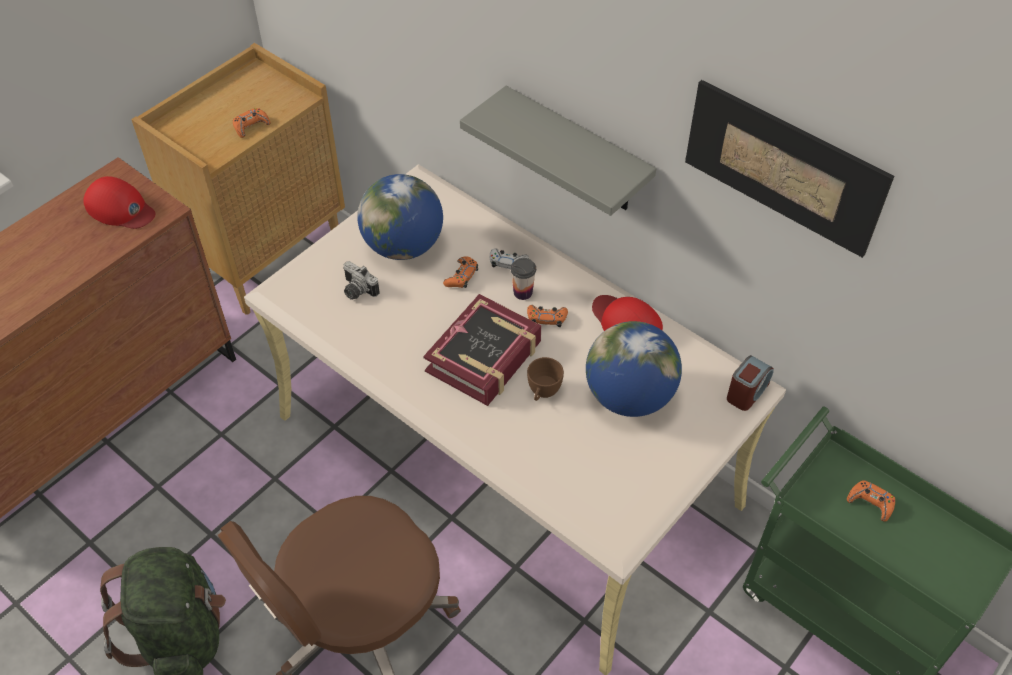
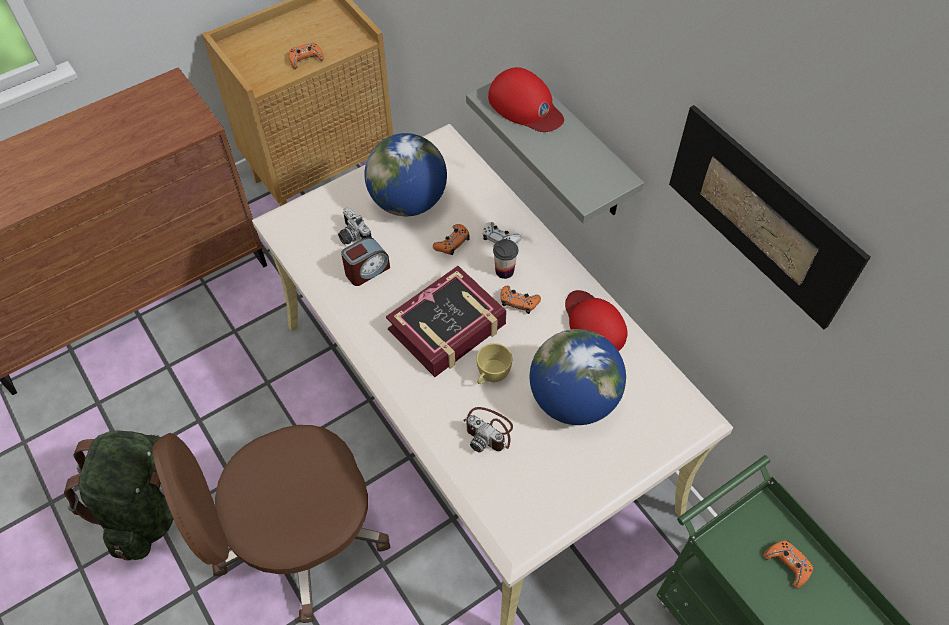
camera: 15 degrees right, 5 degrees up
(120, 209) = (164, 116): red cap -> red cap (525, 106)
(542, 393) = (491, 376): brown cup -> yellow cup
(558, 443) = (489, 431): none -> camera
(747, 392) = (691, 422): alarm clock -> alarm clock (367, 270)

